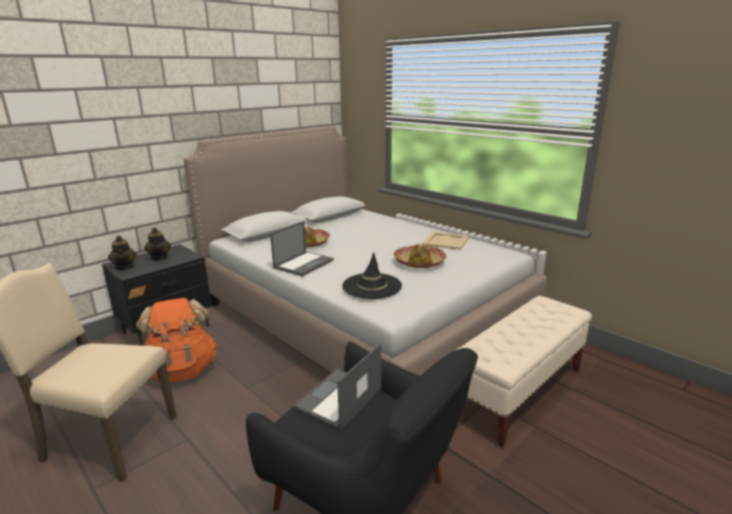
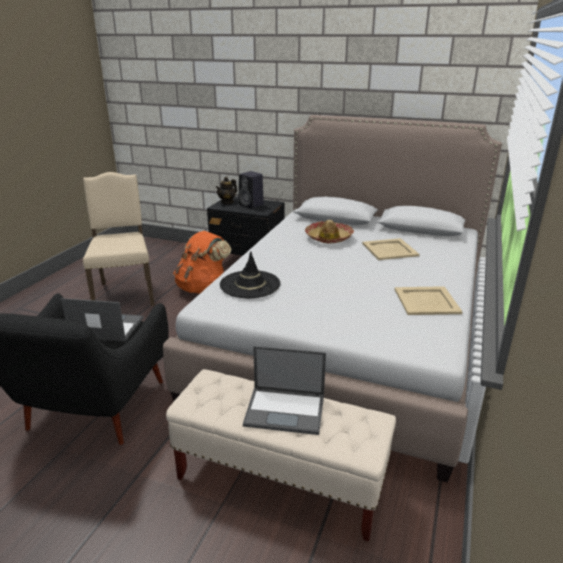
camera: 65 degrees right, 5 degrees up
(160, 258) = (252, 205): teapot -> black speaker
(304, 263) = (279, 248): laptop -> laptop (286, 410)
(355, 231) = (390, 249): none -> beige tray
(419, 262) = (336, 297): hat -> none

